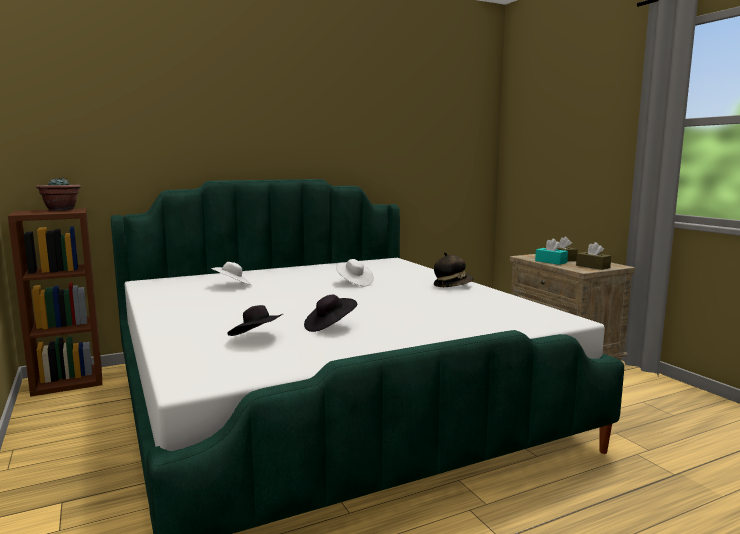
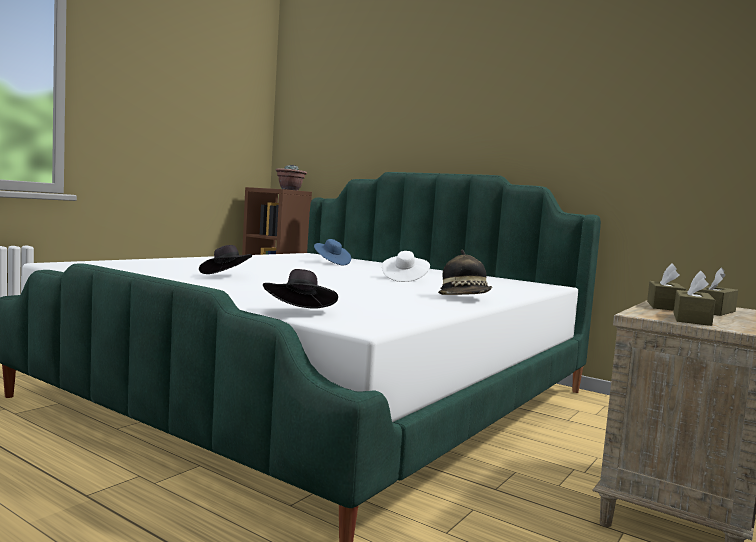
camera: 60 degrees right, 5 degrees down
(232, 286) = (331, 263): white hat -> blue hat
(257, 338) = (174, 268): black hat -> black hat (300, 313)
(551, 262) = (664, 306): turquoise tissue box -> brown tissue box

